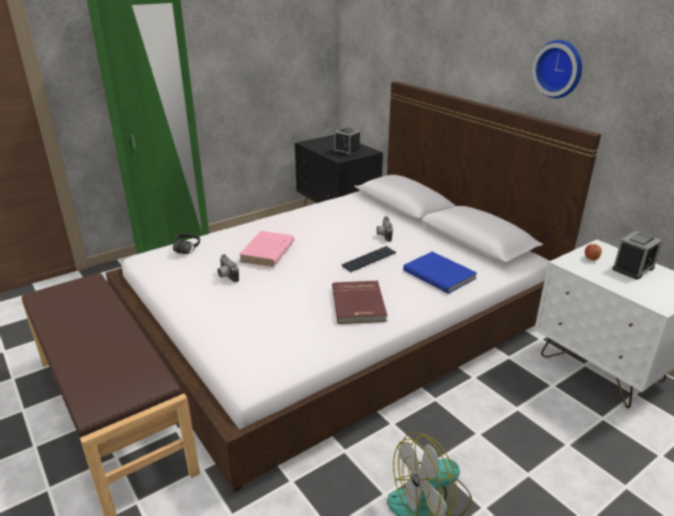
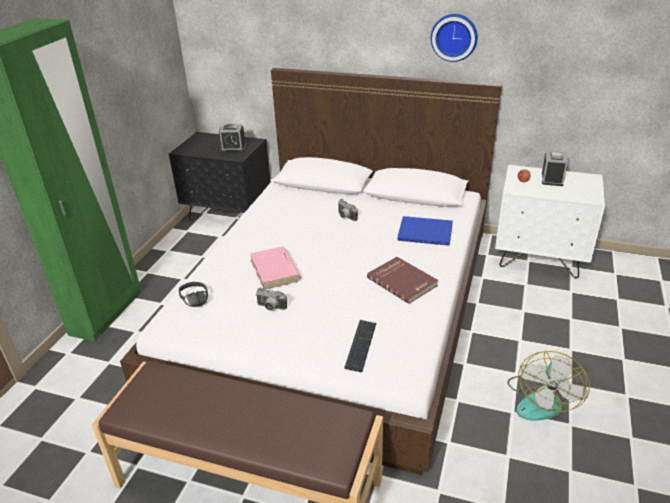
camera: 35 degrees left, 5 degrees up
(369, 260) = (362, 242): keyboard -> keyboard (361, 346)

